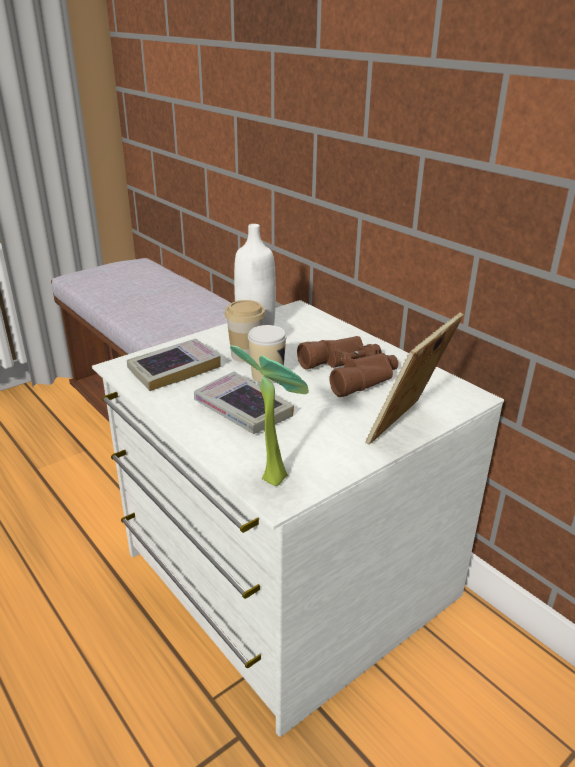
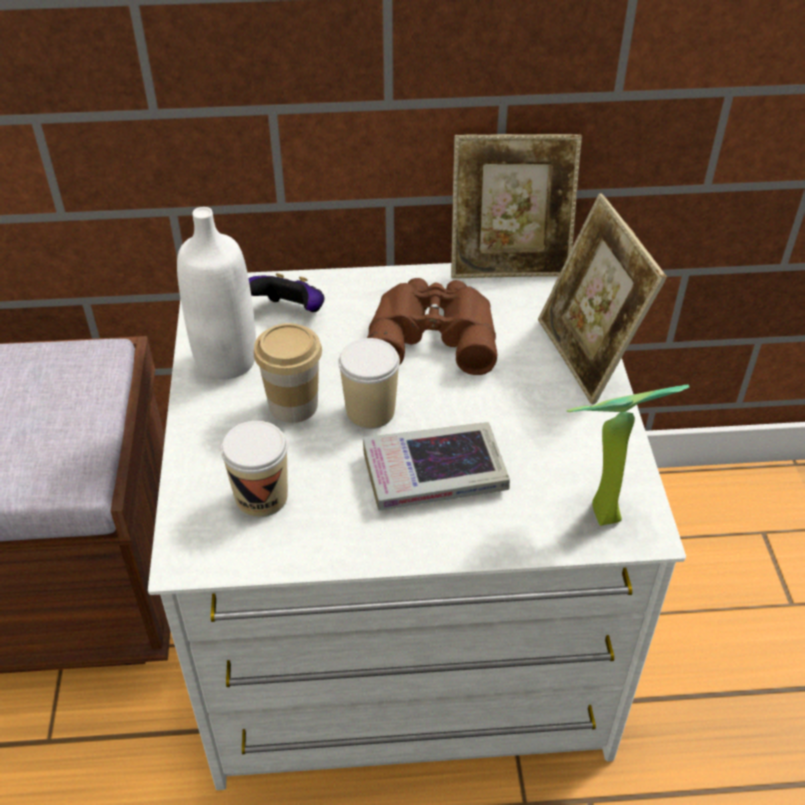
camera: 55 degrees left, 15 degrees up
(174, 369) = (261, 497): book -> cup
(311, 331) = (291, 312): none -> game controller
(449, 375) = (509, 263): none -> picture frame

